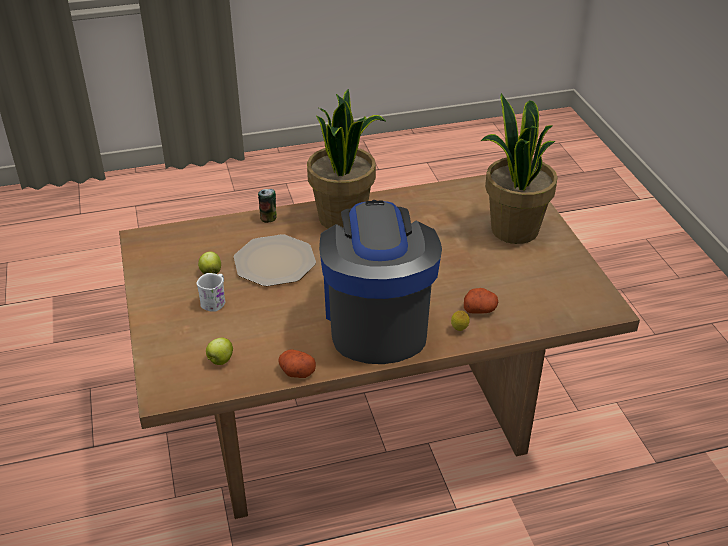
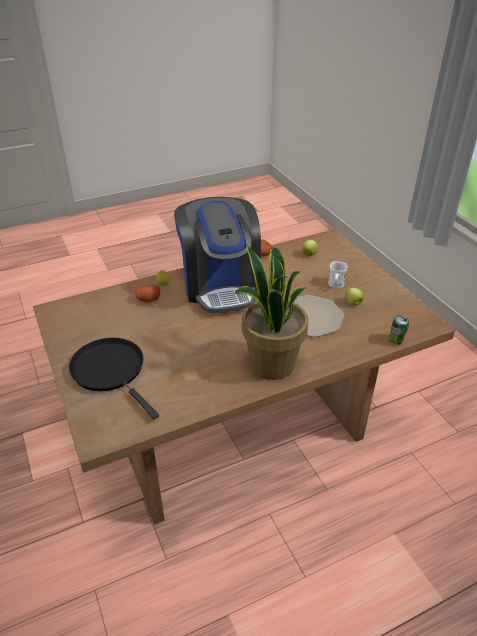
camera: 170 degrees right, 0 degrees up
(268, 218) = (338, 356): can -> can (396, 341)
(513, 230) = (111, 371): potted plant -> black frying pan

